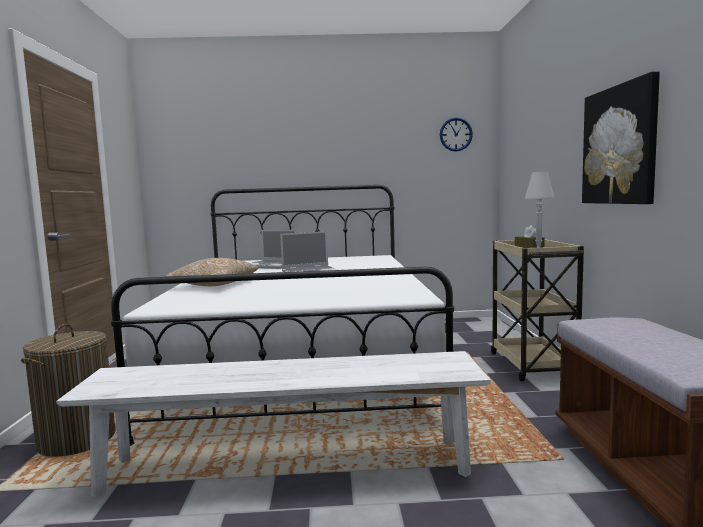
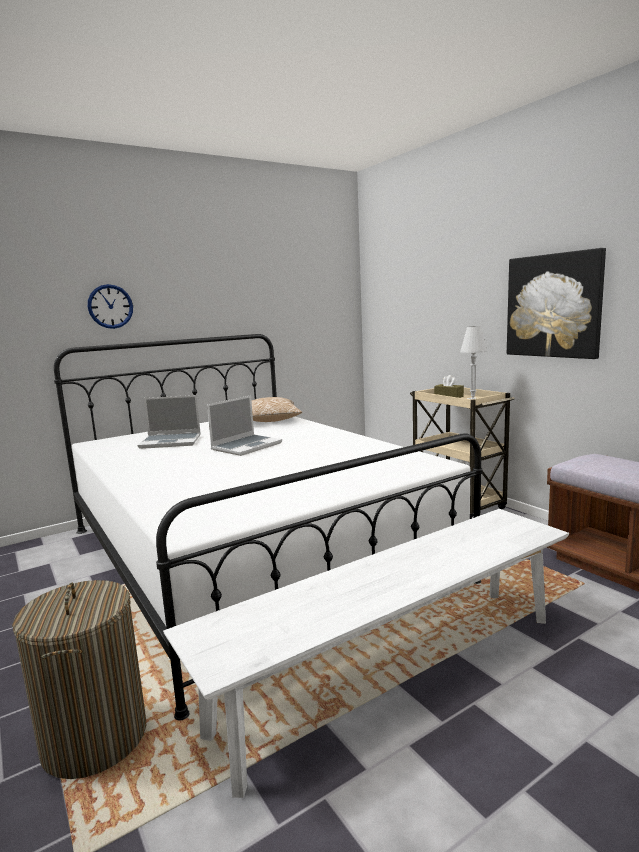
camera: 30 degrees left, 5 degrees up
(214, 285) = (171, 482): pillow -> pillow (271, 421)
(455, 134) = (325, 278): wall clock -> wall clock (110, 306)

